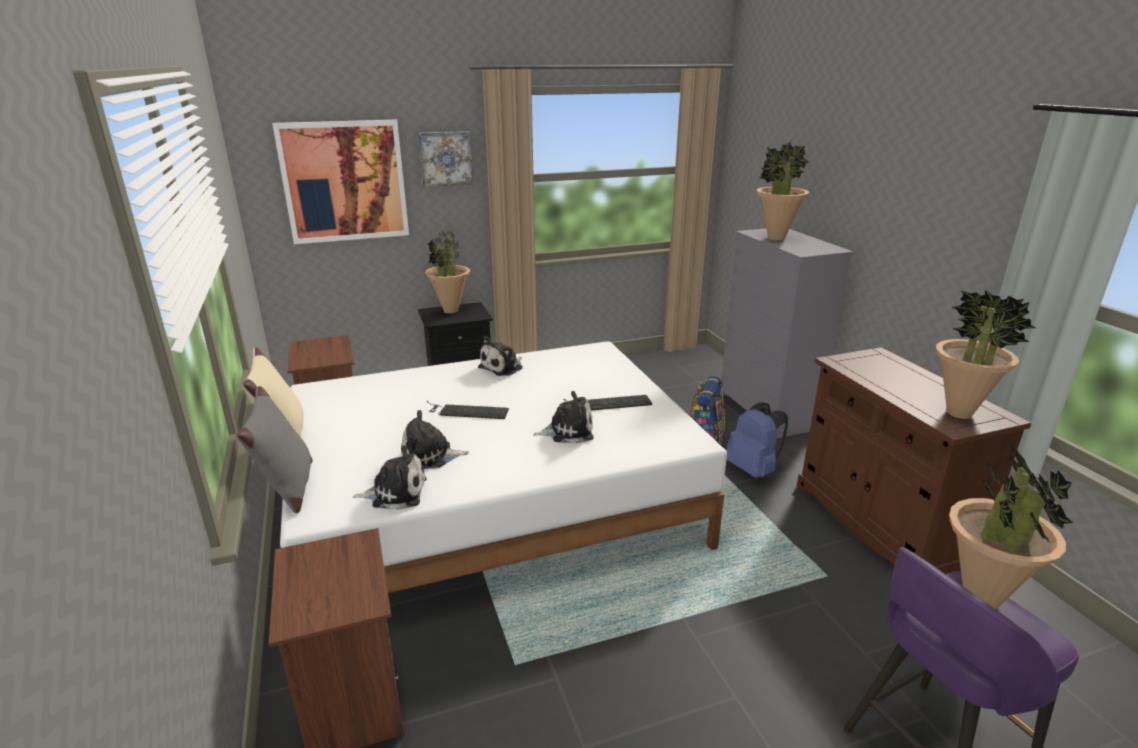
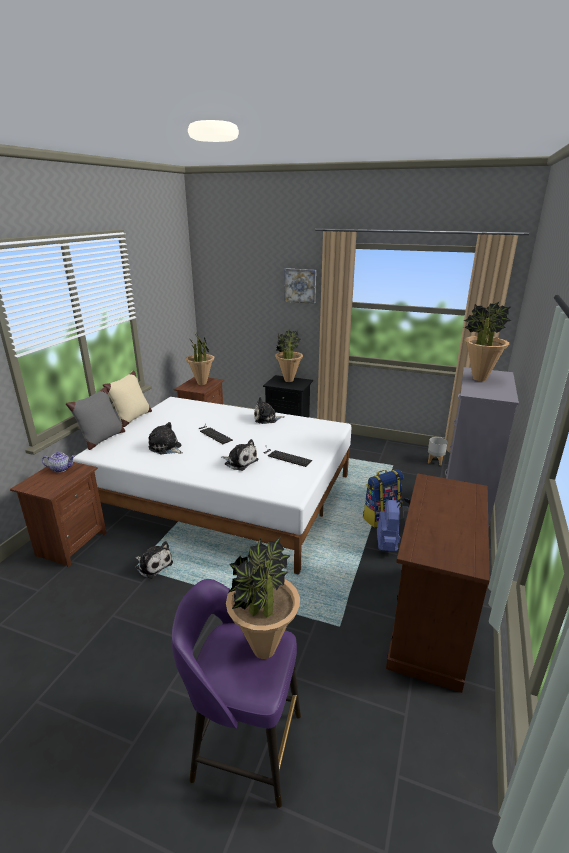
camera: 40 degrees right, 0 degrees up
(314, 561) = (61, 469): none -> teapot
(344, 181) = (244, 293): picture -> none
(396, 492) = (130, 457): plush toy -> plush toy (153, 565)
(669, 366) = (435, 461): none -> grey planter
(959, 413) = (442, 547): potted plant -> potted plant (202, 383)

